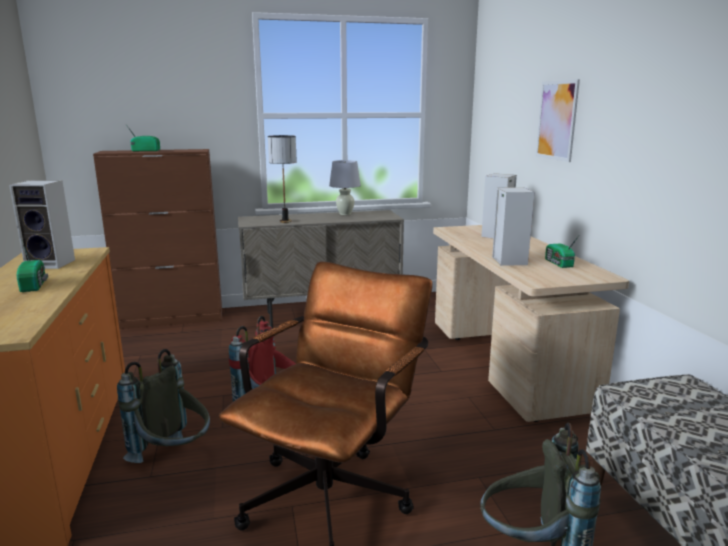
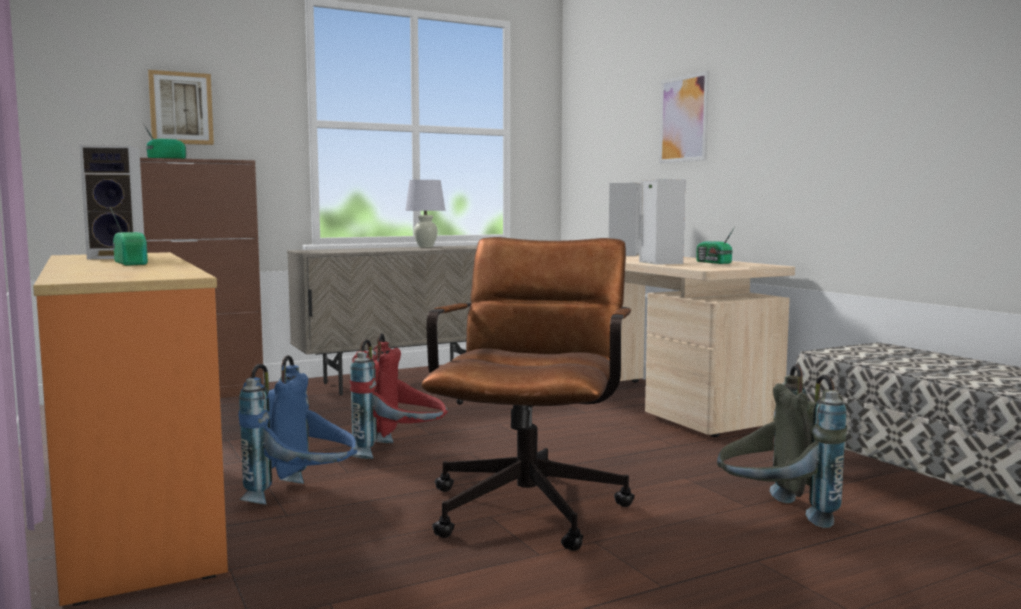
camera: 15 degrees left, 10 degrees down
(159, 109) = (181, 108): none -> picture
(174, 457) = (305, 498): grey backpack -> blue backpack
(285, 221) = (358, 250): table lamp -> none

